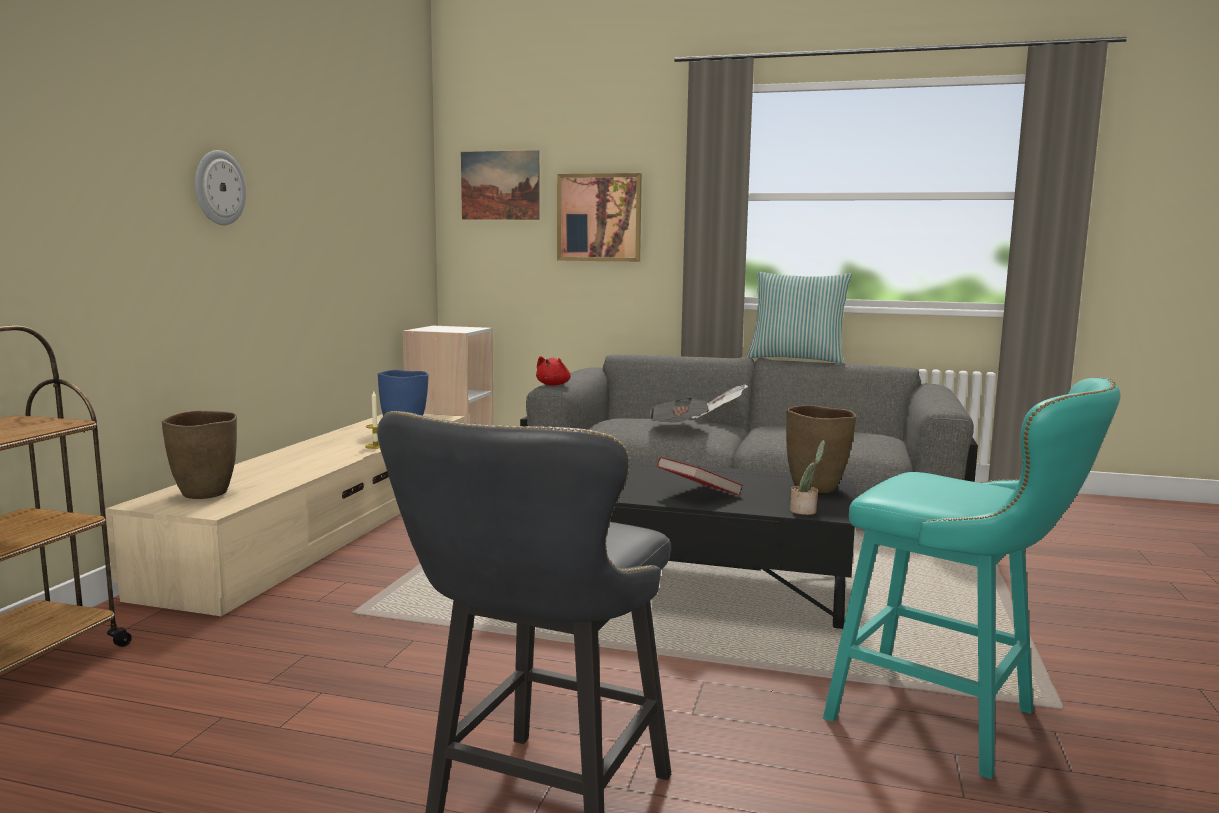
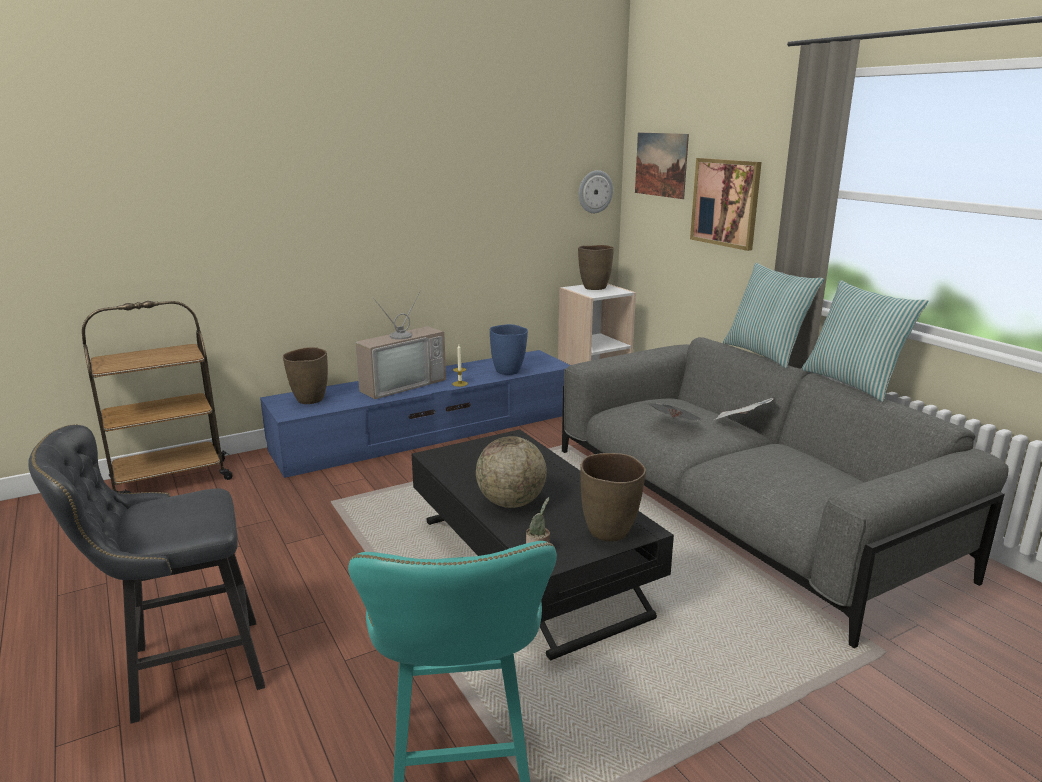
camera: 45 degrees right, 10 degrees up
(219, 188) = (359, 196): wall clock -> wall clock (595, 191)
(298, 459) = (400, 384): none -> television
(327, 525) = (428, 430): beige tv stand -> blue tv stand
(442, 328) = (594, 288): none -> brown vase
(554, 385) = (594, 363): red plush toy -> none
(692, 355) = (765, 353): none -> pillow
(699, 494) = (511, 503): red book -> globe

